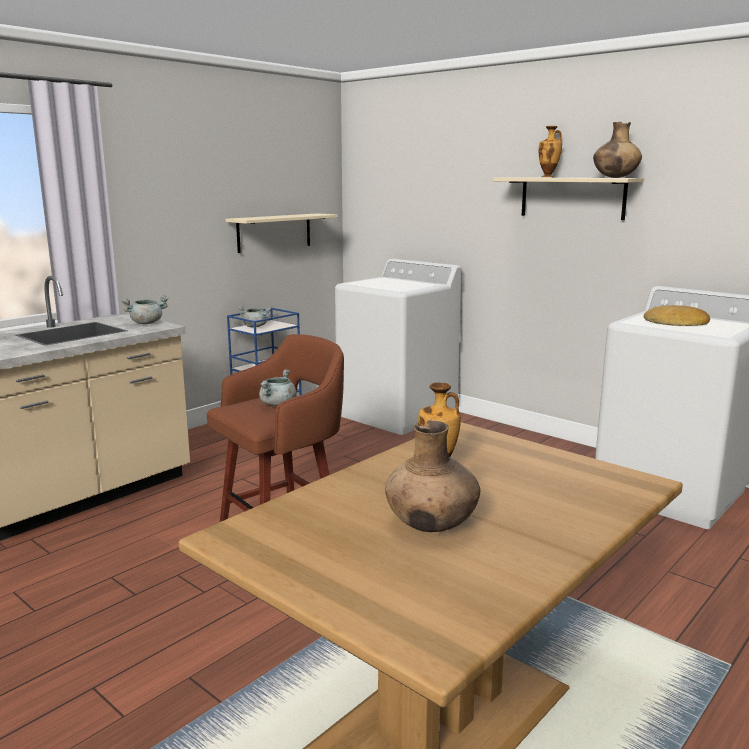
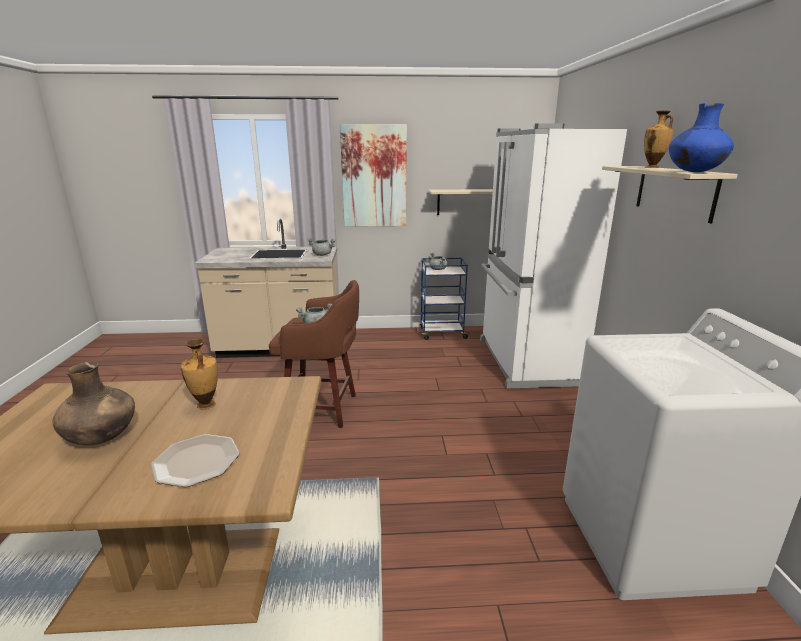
camera: 45 degrees right, 5 degrees up
(157, 203) = (374, 177): none -> picture
(397, 414) = (524, 361): white washing machine -> white fridge
(553, 495) = (196, 461): none -> plate
(615, 177) = (694, 172): brown vase -> blue vase
(677, 323) = (663, 357): bread -> none

